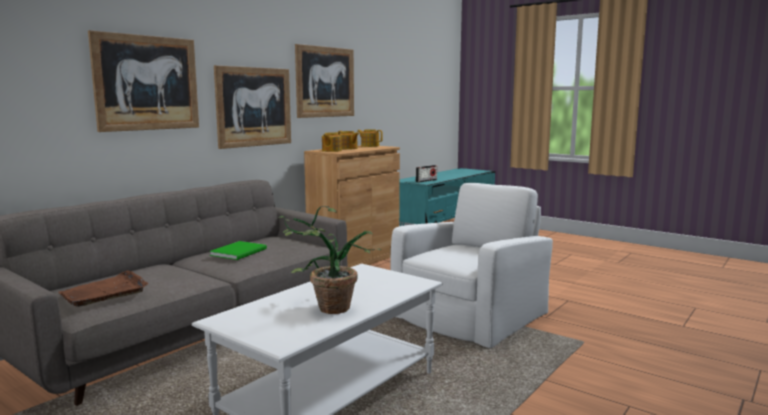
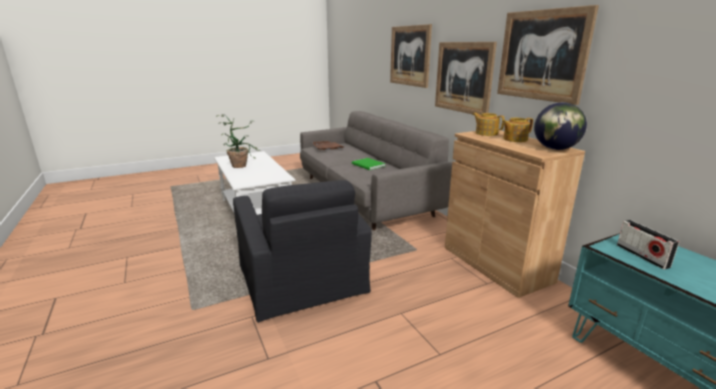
camera: 115 degrees right, 10 degrees up
(369, 146) = (555, 149): teapot -> globe
(470, 313) = (302, 280): white armchair -> black armchair

